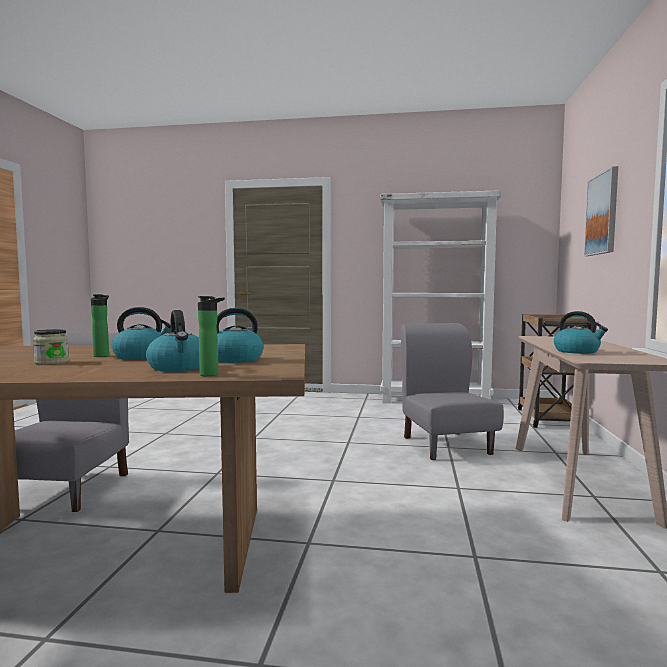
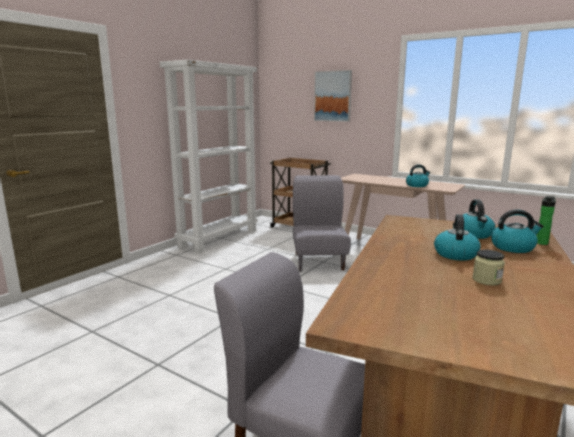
camera: 65 degrees left, 10 degrees up
(102, 356) = (446, 265): bottle -> none
(446, 445) = (319, 261): grey chair -> grey chair turned 75 degrees clockwise

